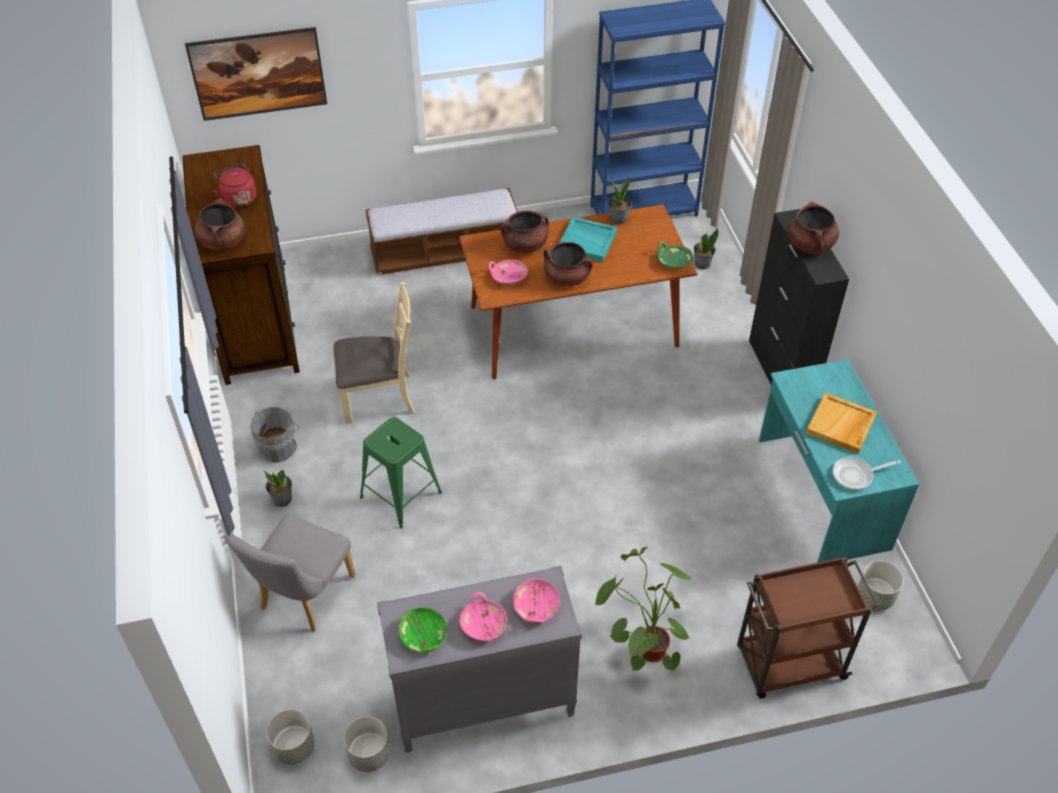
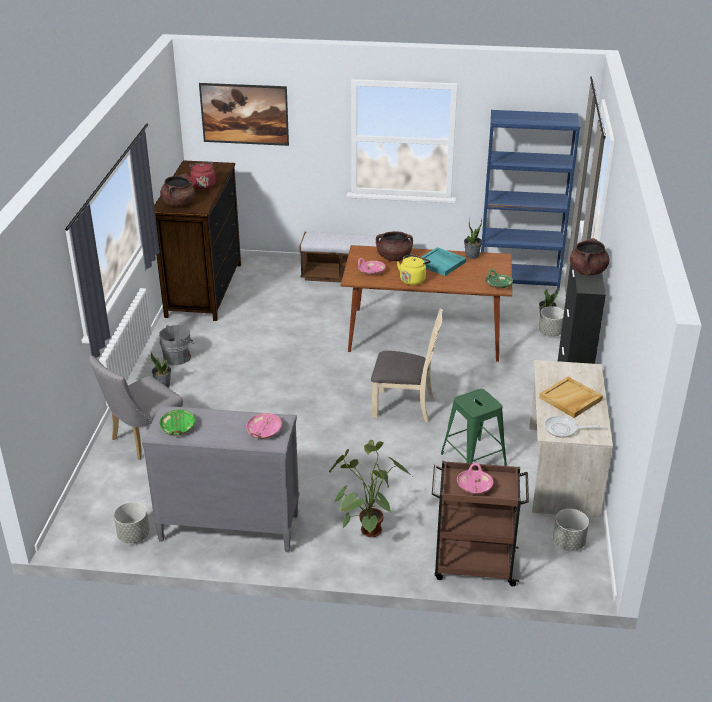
camera: 20 degrees right, 15 degrees down
(294, 747) = (86, 518): grey planter -> grey planter (550, 333)
(379, 397) = (262, 345): beige chair -> beige chair (404, 406)
(401, 495) = (244, 400): green stool -> green stool (473, 459)
(483, 624) = (222, 432): pink bowl -> pink bowl (474, 486)
(567, 278) = (413, 279): brown cooking pot -> yellow kettle
(821, 493) = (561, 470): turquoise desk -> beige desk

